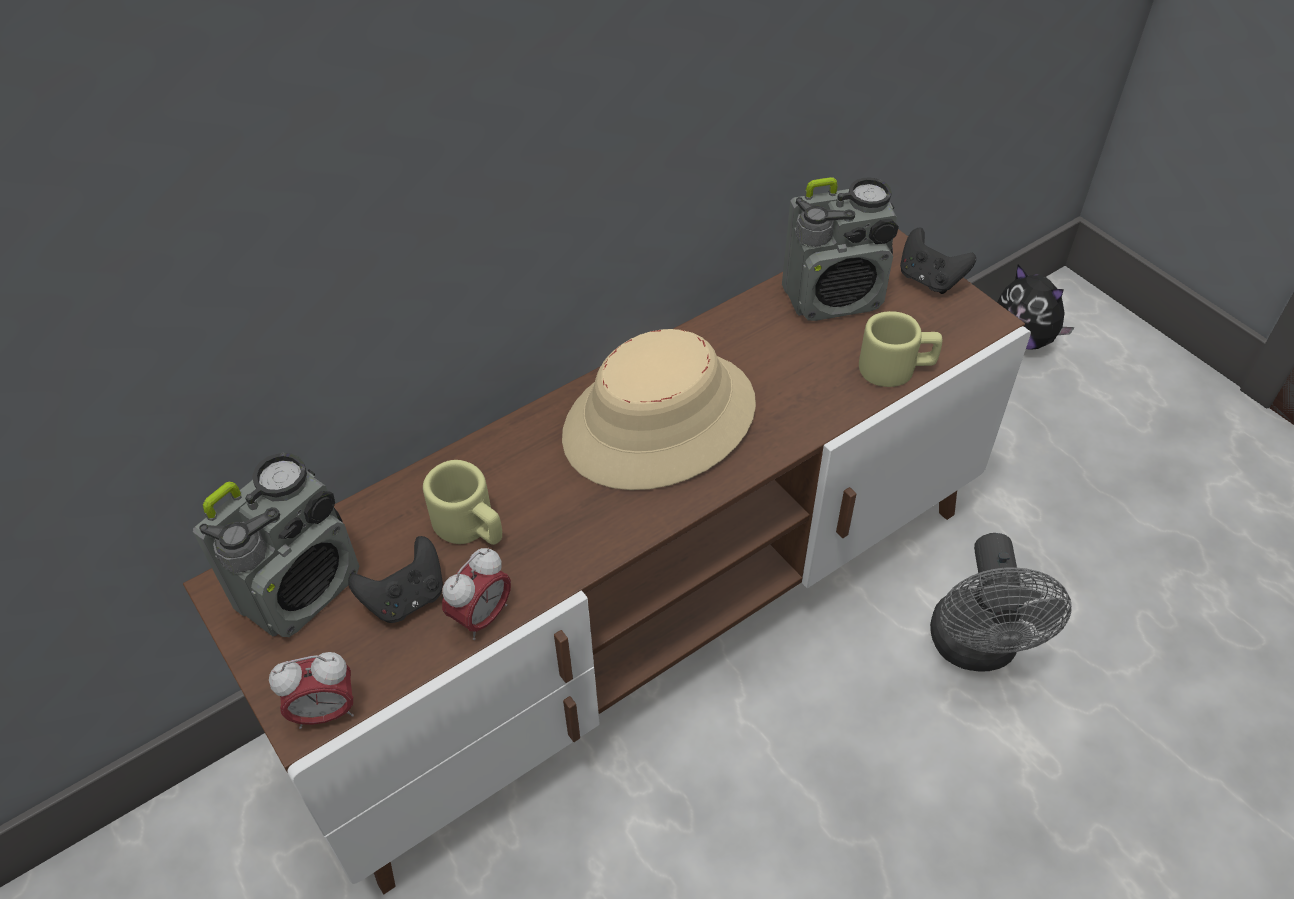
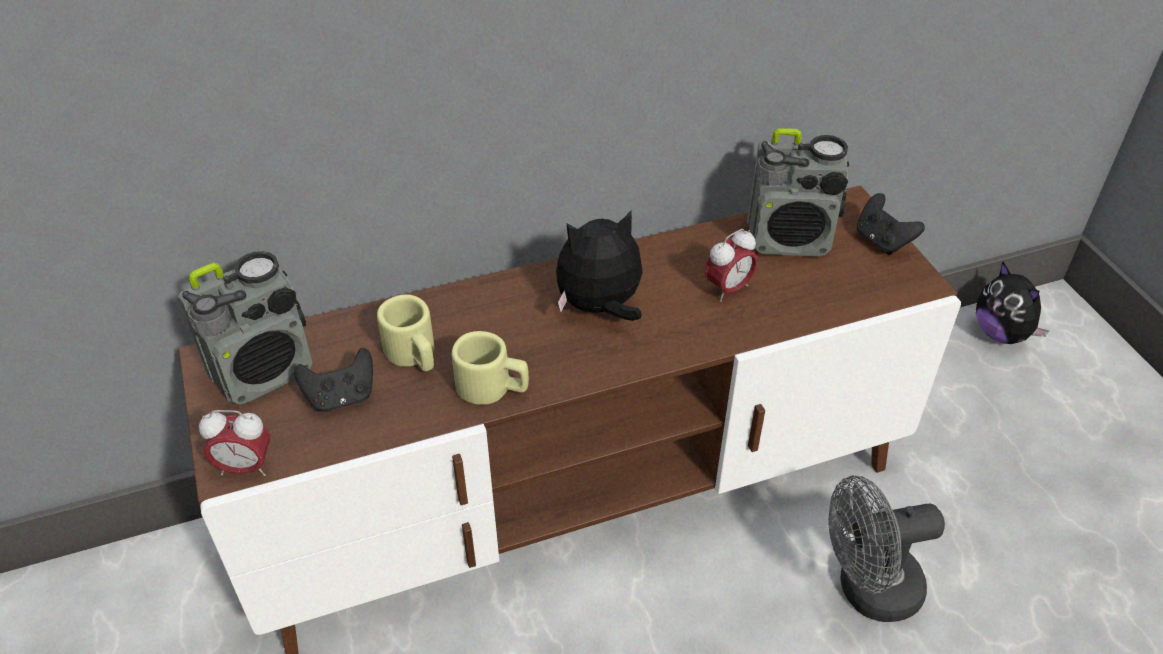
camera: 15 degrees right, 5 degrees down
(482, 617) = (395, 425): alarm clock -> alarm clock (728, 289)
(660, 422) = (600, 307): beige hat -> plush toy
(897, 368) = (824, 307): beige mug -> beige mug (493, 388)
(976, 649) = (867, 590): grey fan -> grey fan turned 60 degrees clockwise

